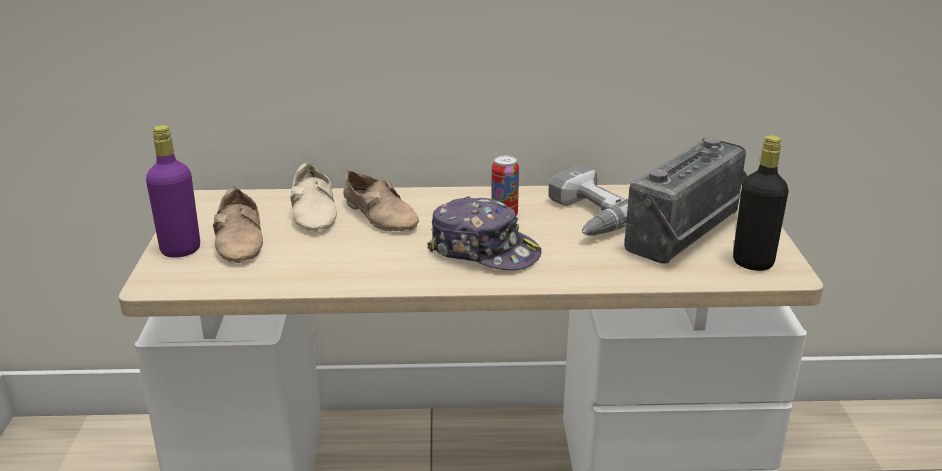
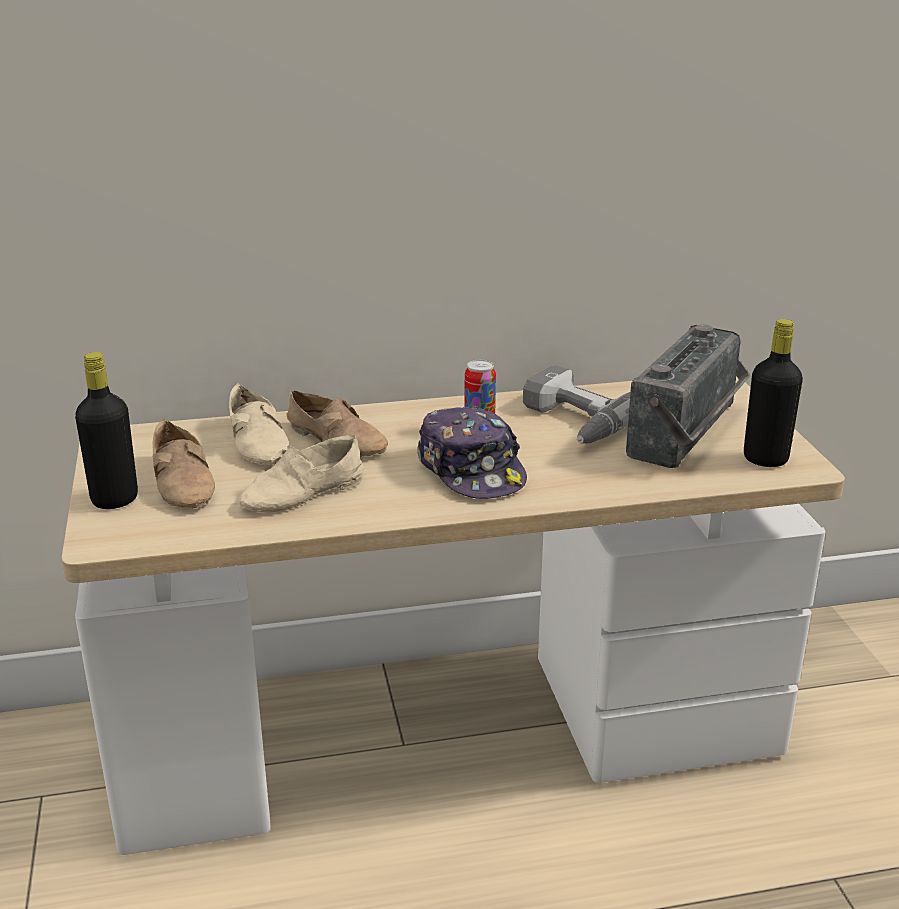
camera: 10 degrees left, 0 degrees up
(180, 250) = (115, 499): purple bottle -> black bottle
(335, 258) = (304, 493): none -> beige shoe
(484, 250) = (471, 470): cap -> cap turned 45 degrees clockwise

